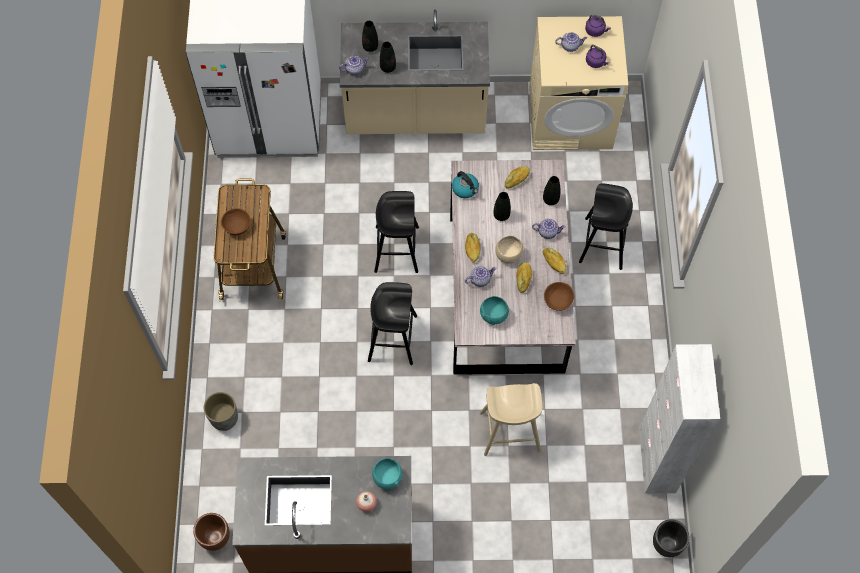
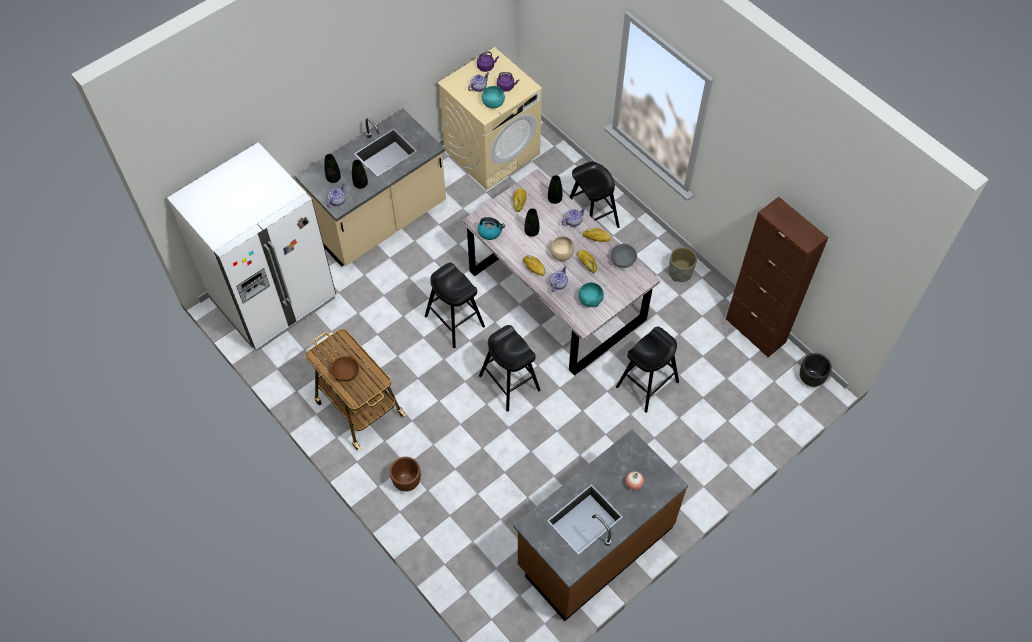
camera: 40 degrees left, 5 degrees down
(214, 538) = (514, 618): brown planter -> brown planter (406, 482)
(224, 418) = (440, 530): grey planter -> grey planter (680, 273)
(387, 477) = (630, 455): turquoise bowl -> turquoise bowl (492, 103)
(510, 431) = (647, 384): beige stool -> black stool
(557, 300) = (622, 260): brown bowl -> grey bowl
(656, 460) = (755, 331): white cabinet -> brown cabinet

